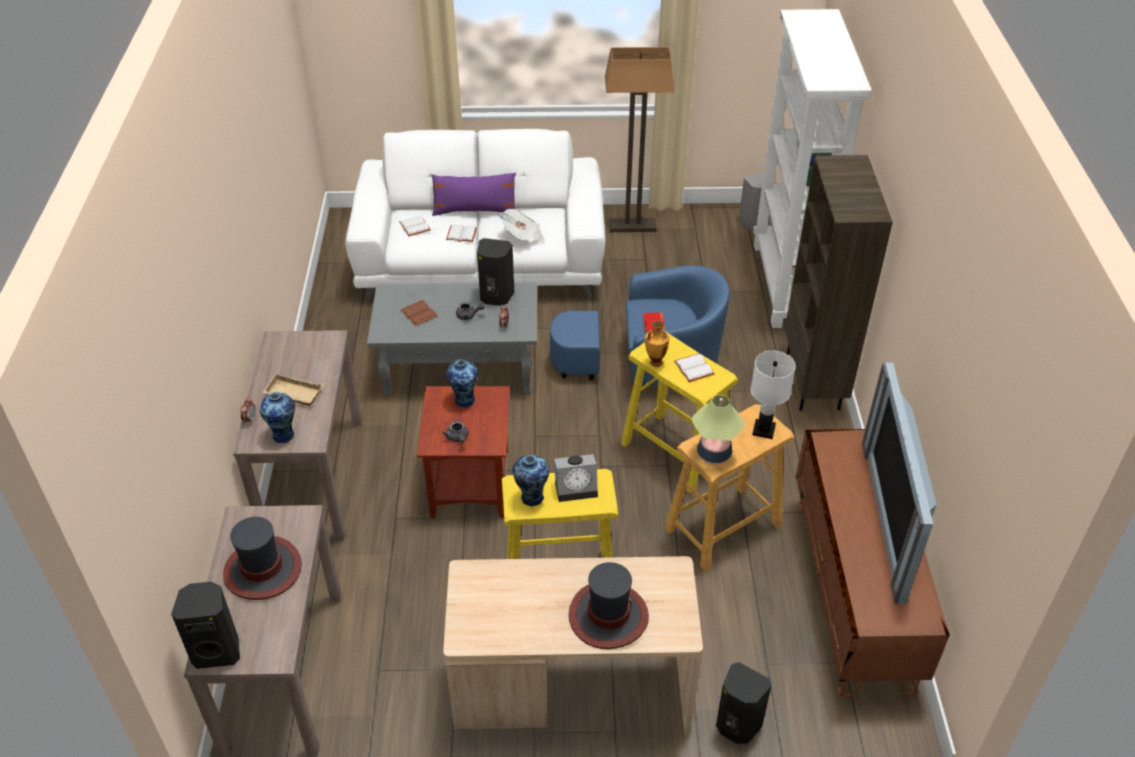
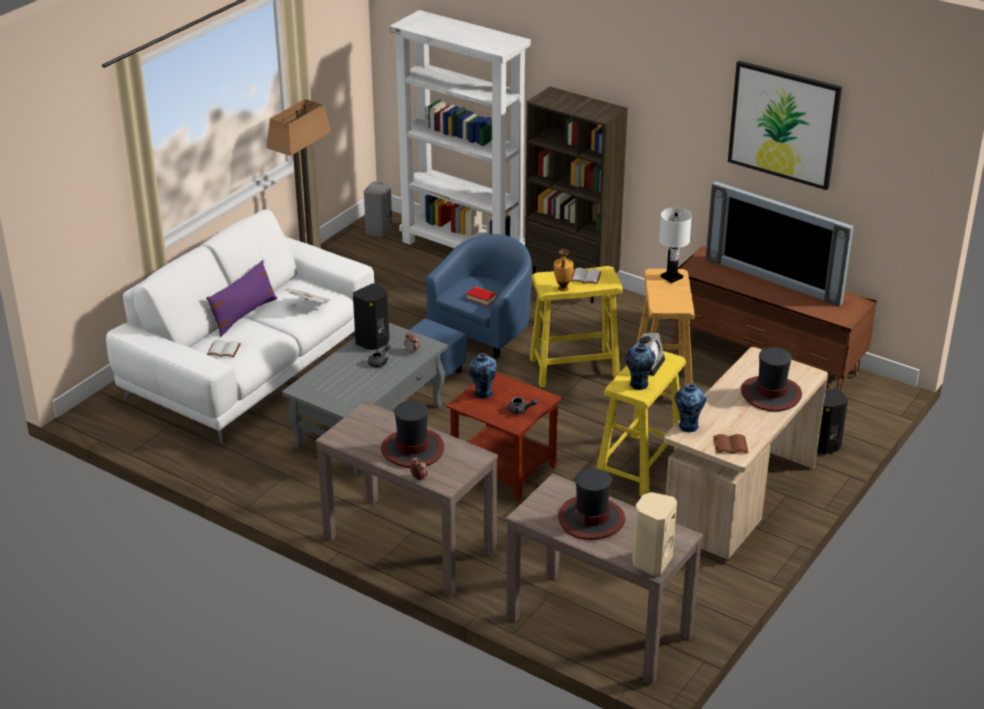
camera: 55 degrees left, 10 degrees down
(217, 650) = (651, 561): black speaker -> beige speaker
(284, 434) = (456, 467): vase -> vase (688, 426)
(292, 394) = (412, 449): beige tray -> hat
(420, 313) = (348, 383): brown book -> brown book (731, 445)
(462, 234) = (266, 331): white book -> none
(714, 453) = (673, 303): table lamp -> none
(963, 344) = (784, 124): none -> picture

